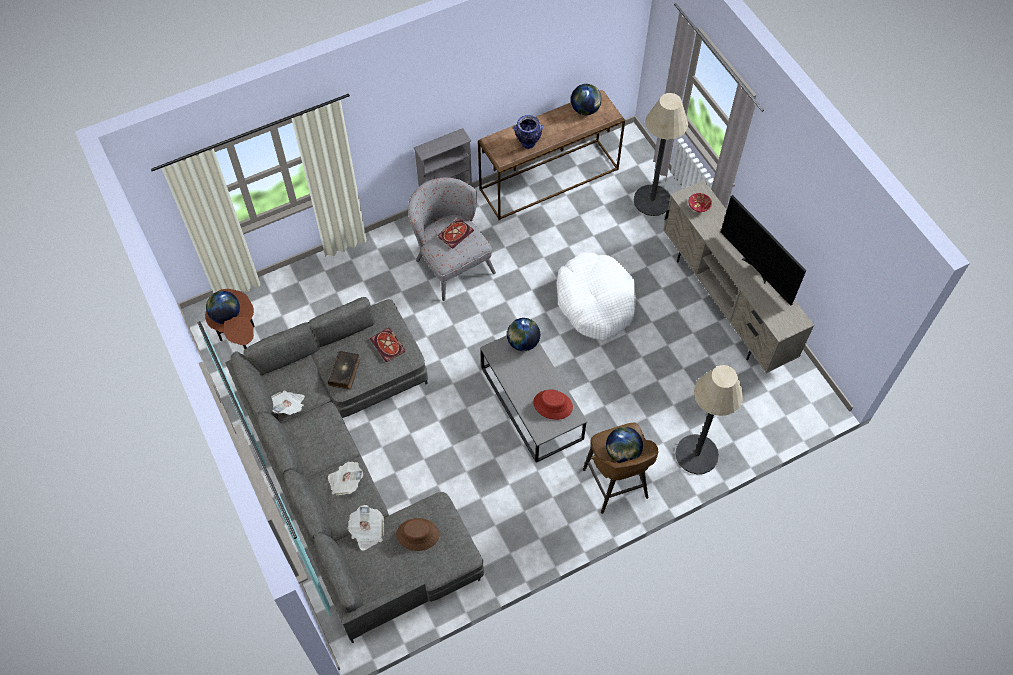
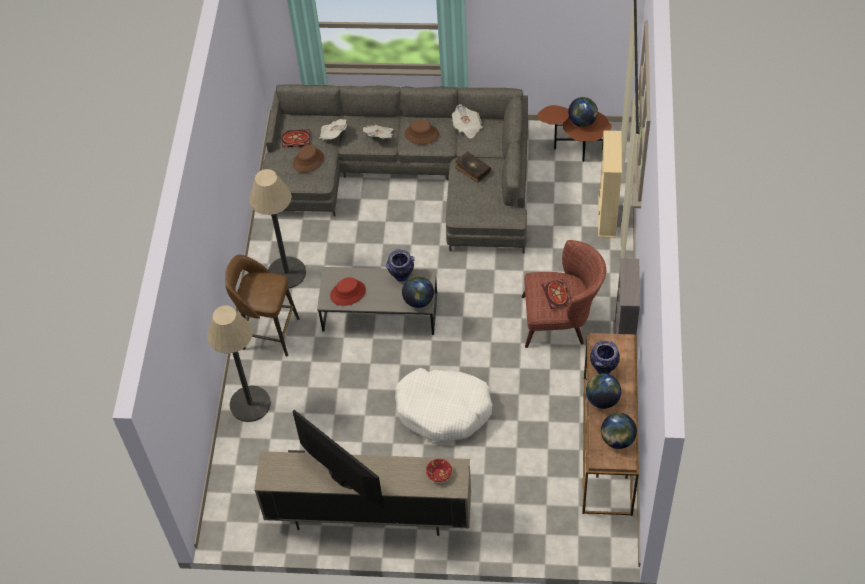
camera: 125 degrees right, 5 degrees down
(314, 277) = (607, 217): none -> beige bookcase
(321, 443) = (421, 134): none -> brown hat
(389, 346) = (477, 206): book -> book (295, 139)
(450, 261) = (561, 320): grey armchair -> brown armchair
(506, 371) = (401, 276): none -> vase
(622, 453) = (256, 287): globe -> globe (602, 399)
(652, 200) = (525, 522): floor lamp -> floor lamp (286, 273)
(756, 269) = (340, 479): television -> television turned 45 degrees clockwise

